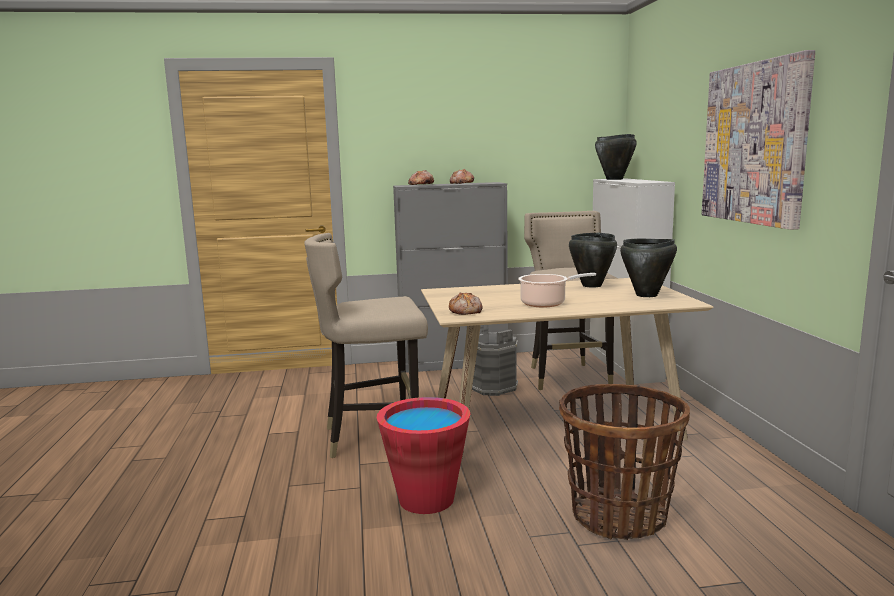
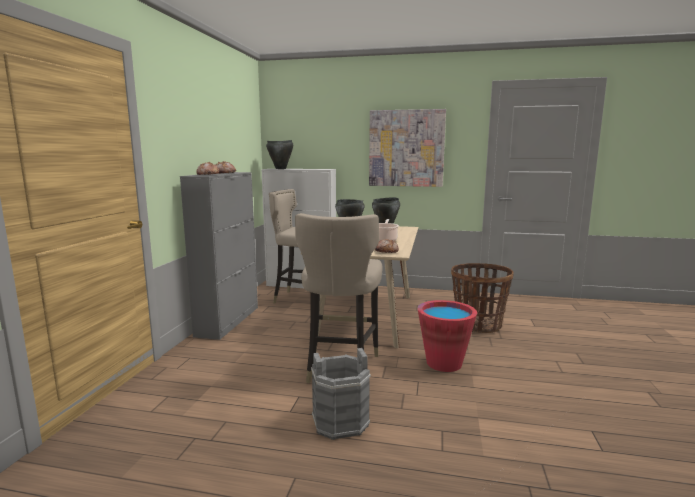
camera: 70 degrees left, 0 degrees up
(493, 387) = (292, 318): grey bucket -> grey bucket (340, 421)

